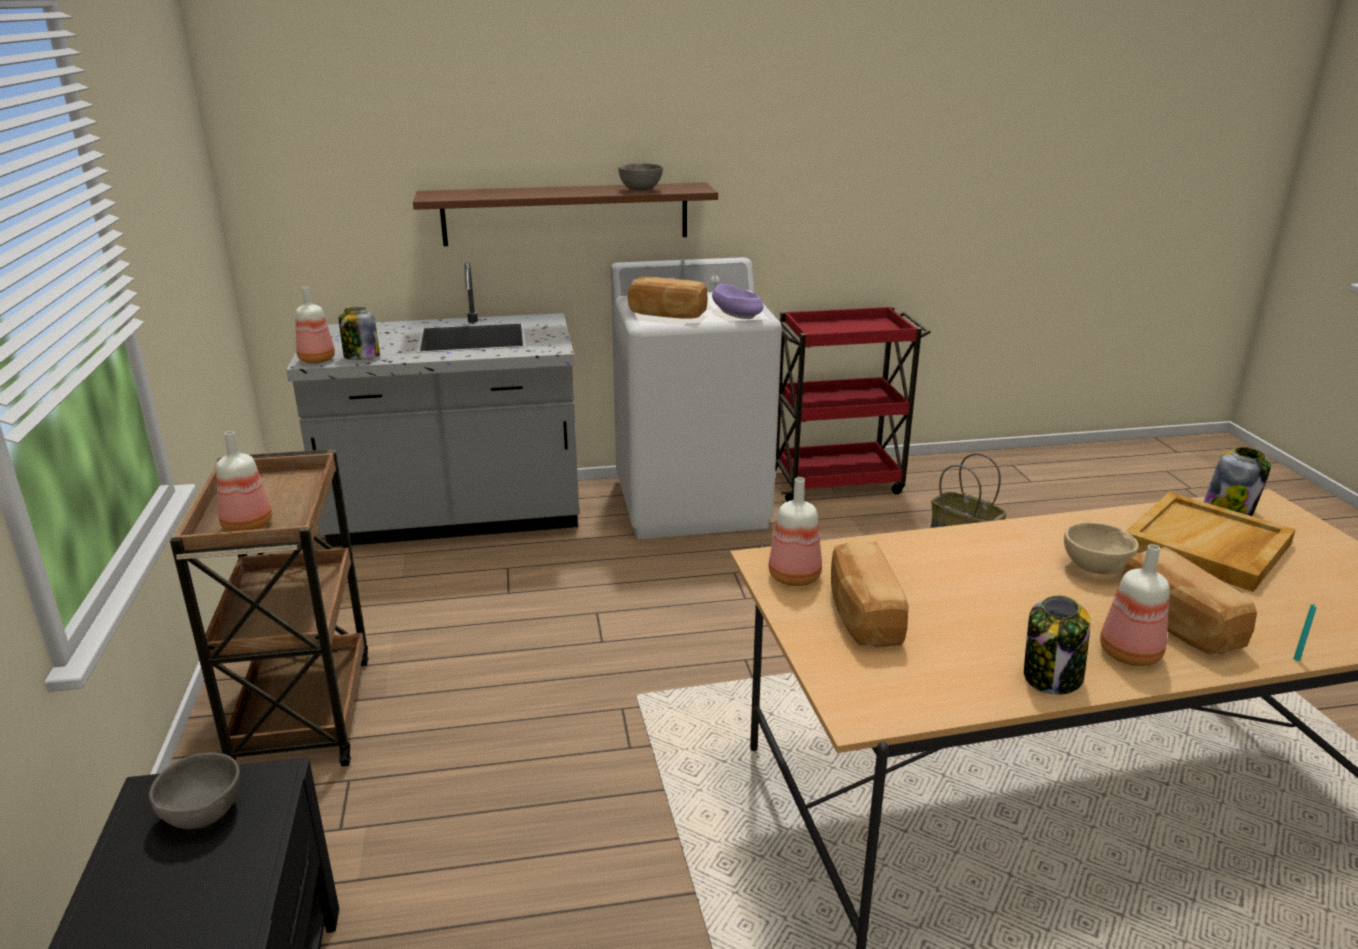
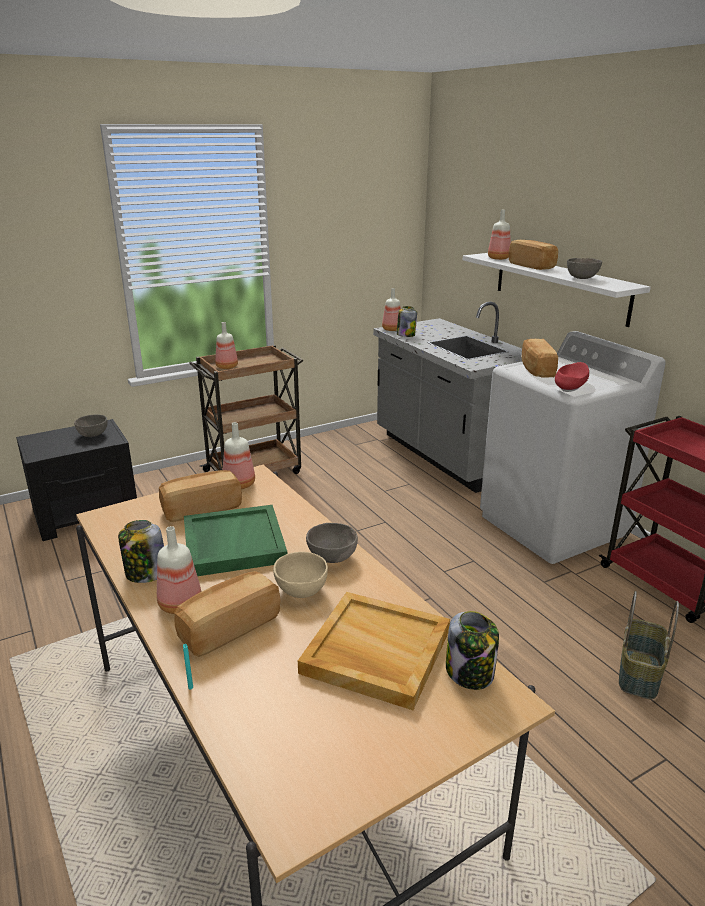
camera: 70 degrees right, 0 degrees up
(468, 194) = (498, 258): none -> bottle
(540, 192) = (532, 265): none -> bread
(566, 214) = (559, 287): brown shelf -> white shelf
(736, 313) = (570, 386): purple bowl -> red bowl
(975, 600) = (233, 543): none -> green tray
(1023, 540) = (332, 558): none -> grey bowl

